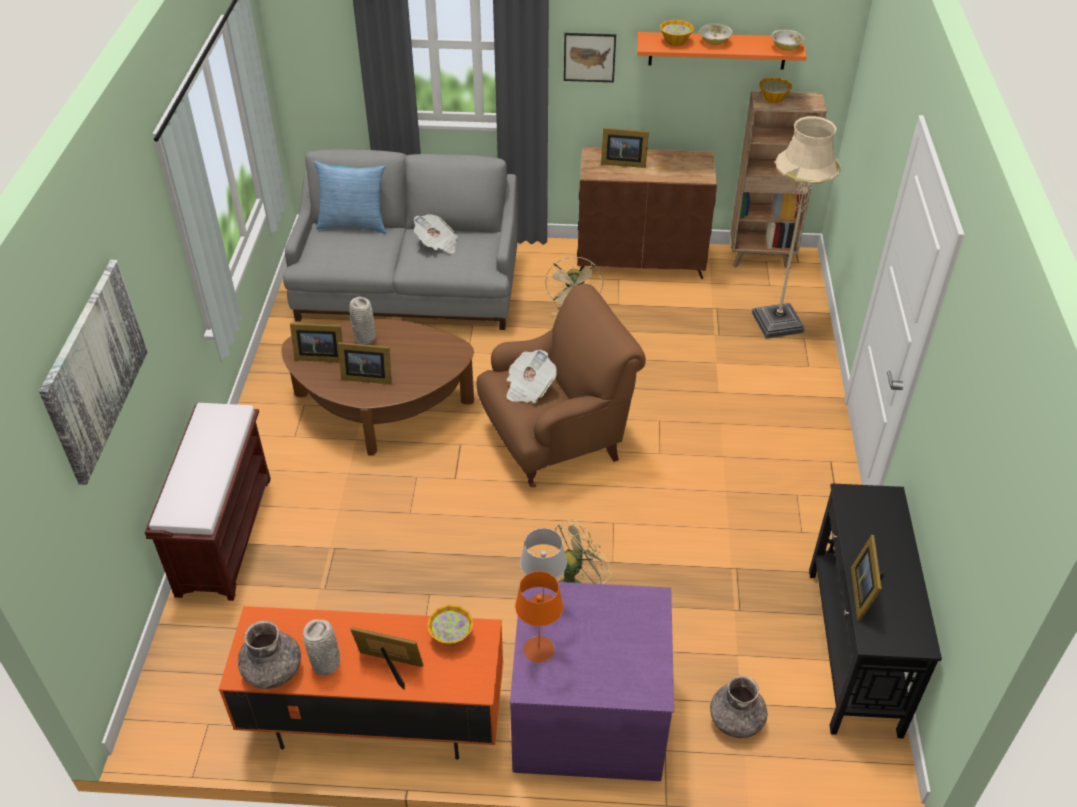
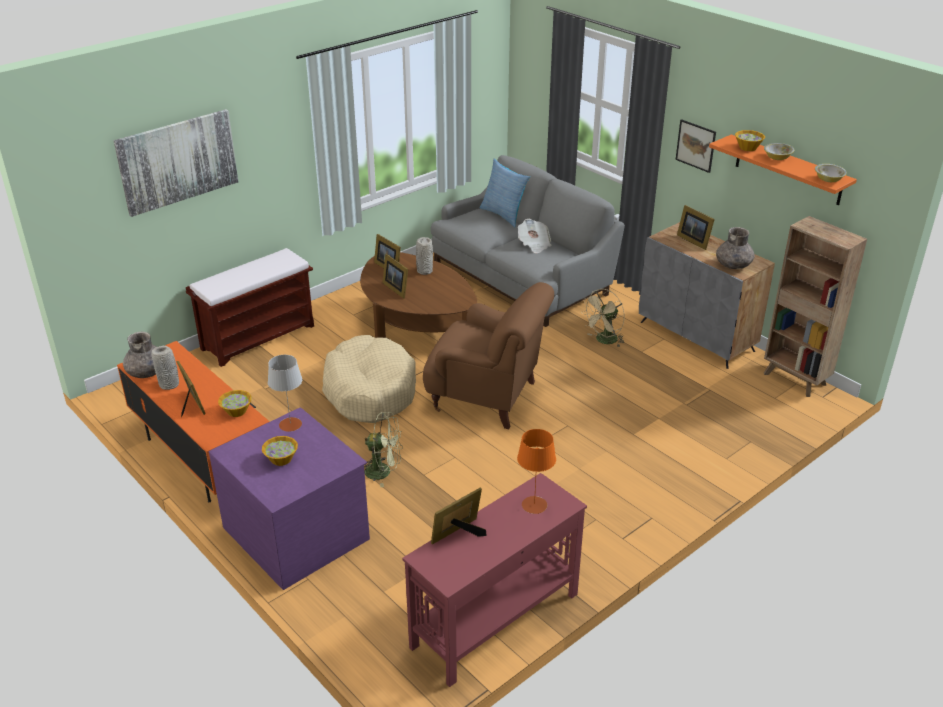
camera: 45 degrees right, 10 degrees down
(438, 512) = (370, 391): none -> beige dog bed
(529, 388) = (467, 336): newspaper -> none
(539, 649) = (257, 440): orange table lamp -> orange table lamp (534, 505)
(641, 260) = (697, 336): brown cabinet -> grey cabinet
(736, 719) = (368, 597): grey vase -> grey vase (733, 265)
(773, 98) = (818, 226): bowl -> bowl (281, 459)
(777, 323) = (744, 422): beige floor lamp -> none
(852, 650) = (494, 620): black console table -> red console table

